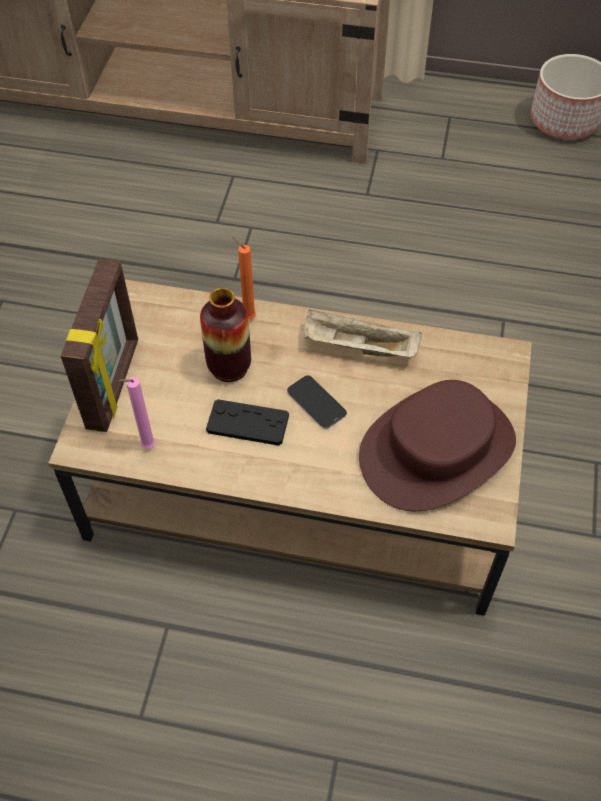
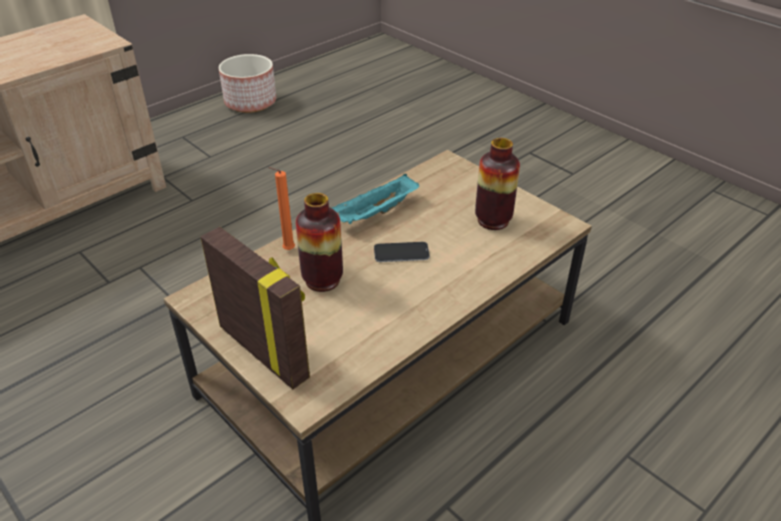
camera: 55 degrees left, 15 degrees down
(146, 447) = (348, 360): pink candle -> none
(248, 423) = (384, 294): black game controller -> none
(358, 348) = (375, 214): beige tray -> turquoise tray
(437, 450) = (493, 220): brown hat -> vase

